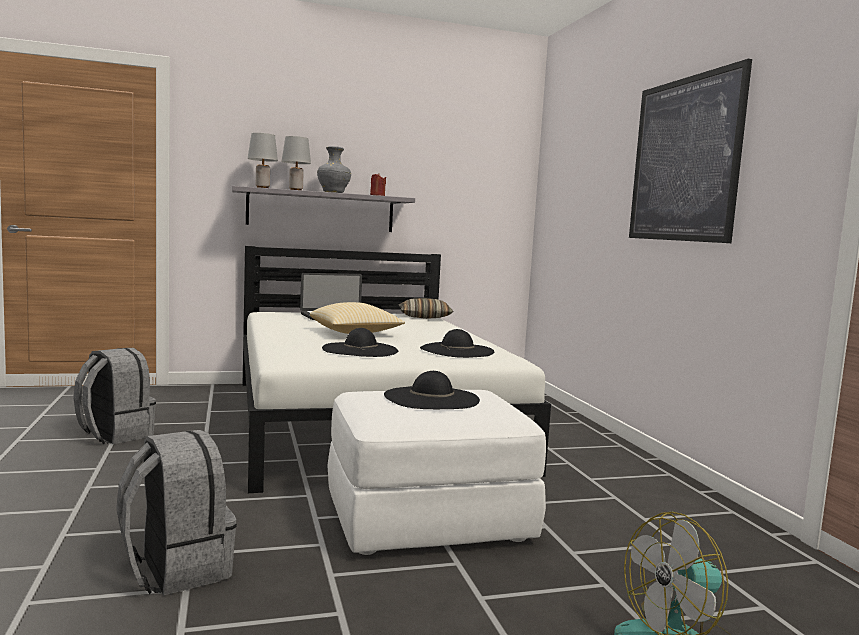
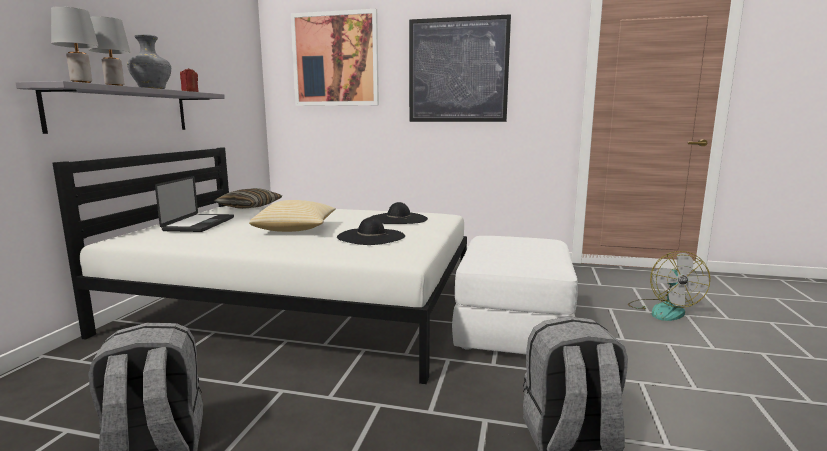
camera: 60 degrees left, 5 degrees up
(431, 398) = (507, 247): black hat -> none
(583, 154) = (335, 59): none -> picture

